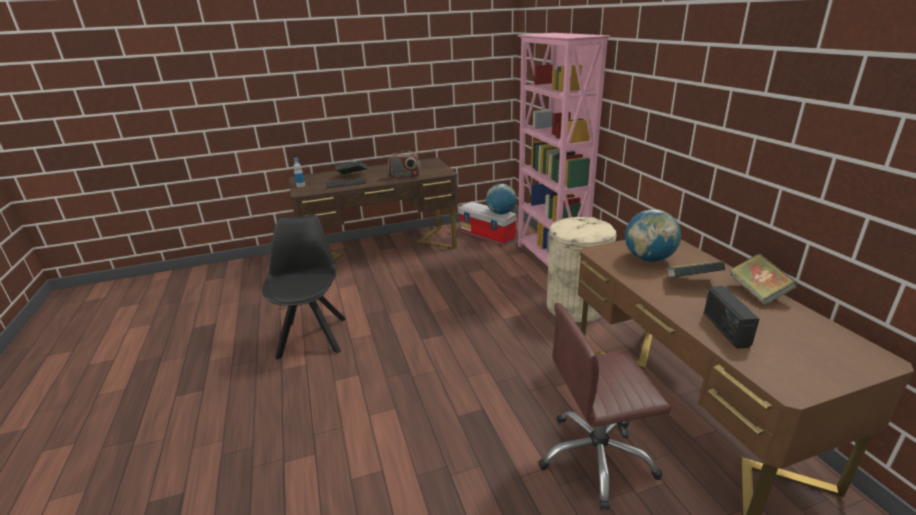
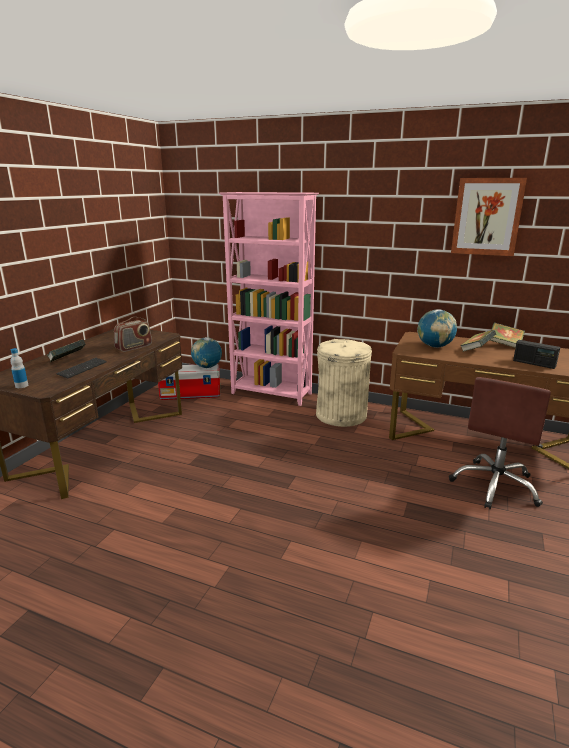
camera: 50 degrees left, 5 degrees down
(313, 336) = (187, 543): black chair -> none
(780, 82) = (487, 217): none -> picture

